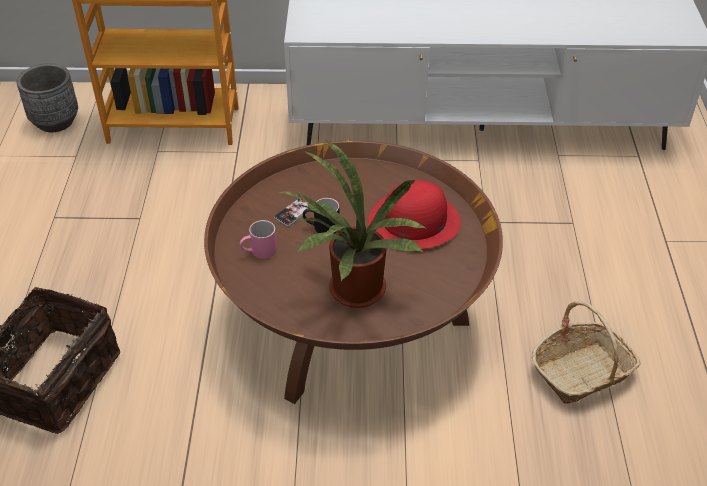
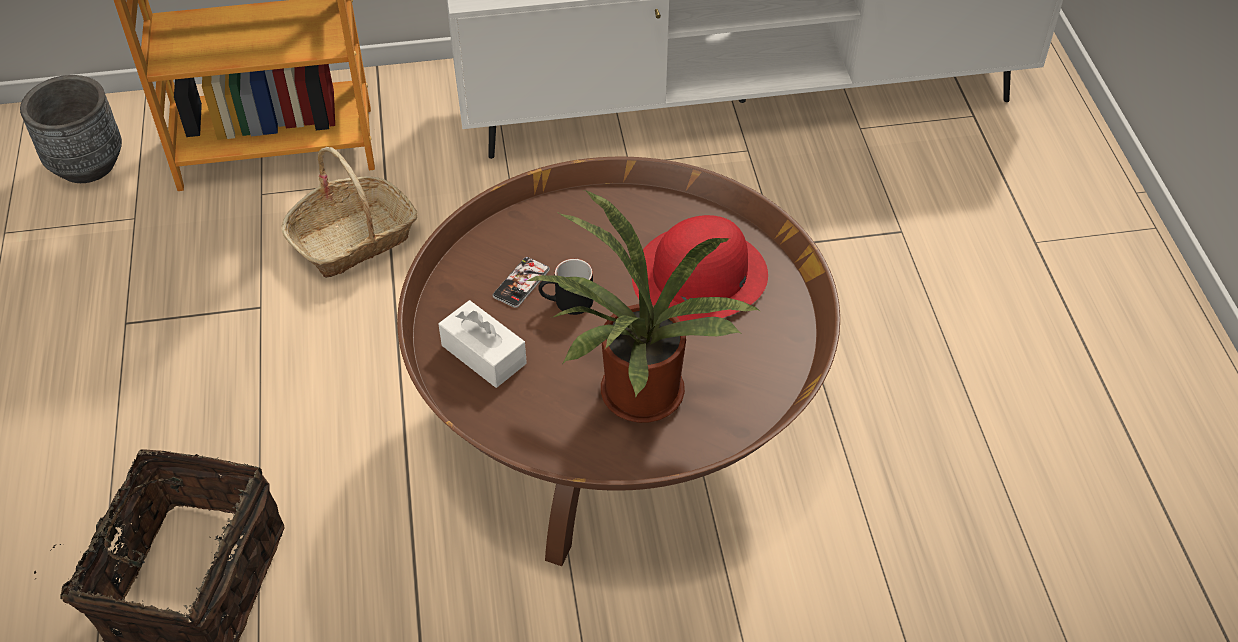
camera: 10 degrees left, 5 degrees up
(259, 252) = (484, 354): pink mug -> white tissue box
(581, 372) = (957, 457): basket -> basket (353, 239)

